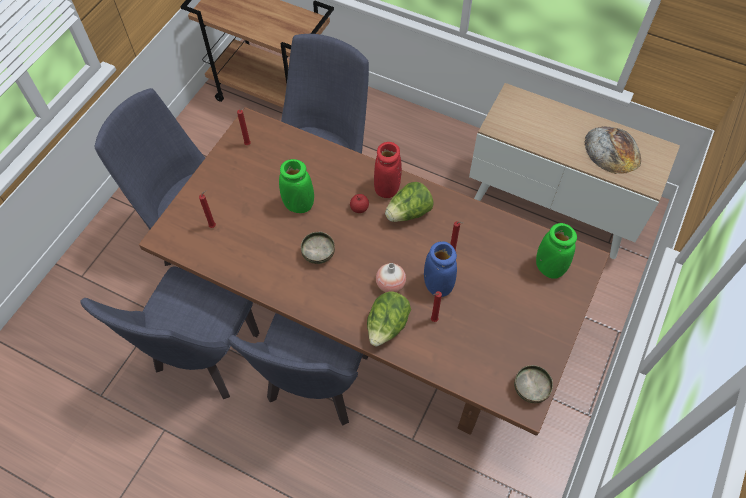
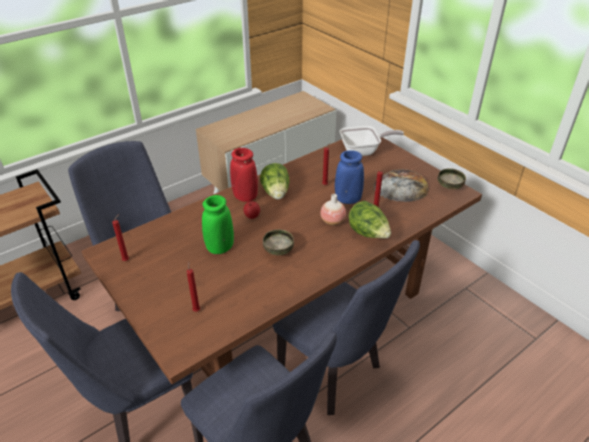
camera: 65 degrees left, 20 degrees down
(549, 267) = (363, 151): green vase -> frying pan
(612, 150) = (287, 110): bread -> bread (401, 187)

